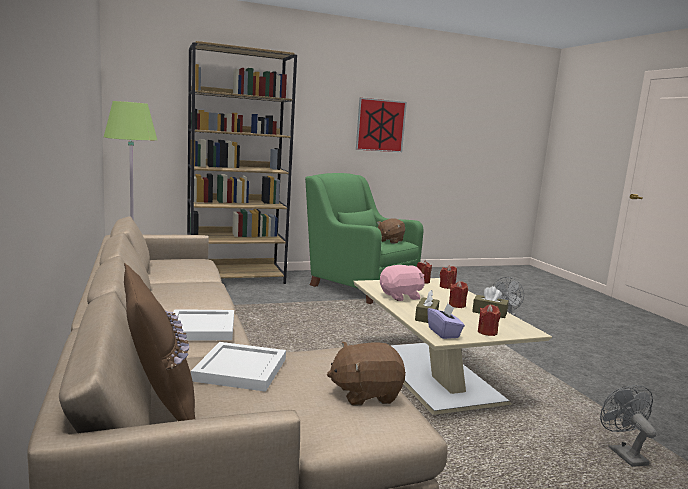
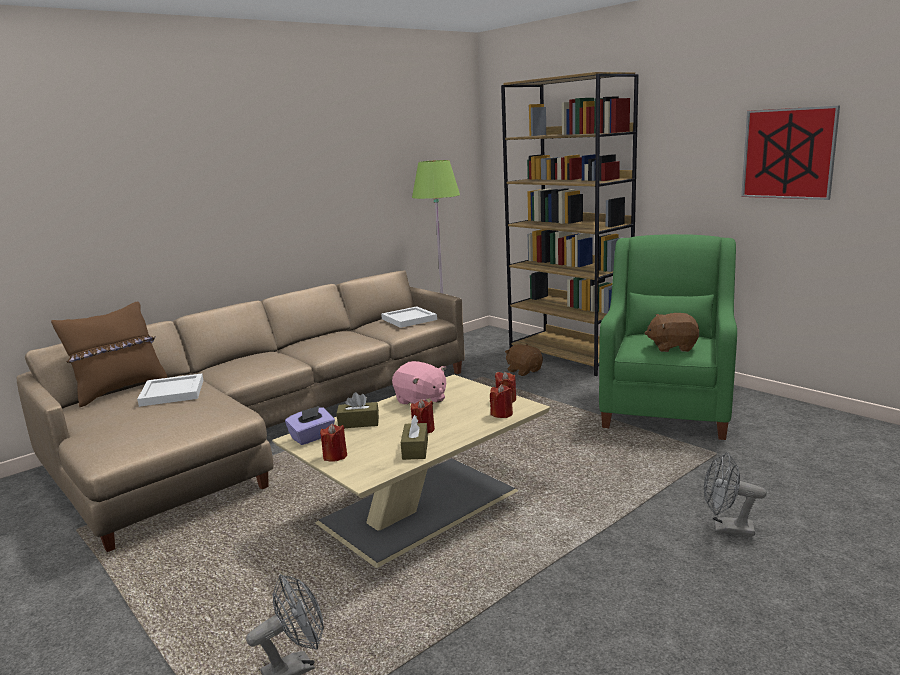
camera: 70 degrees right, 5 degrees up
(200, 328) = (247, 366): white tray -> white tray (408, 319)
(365, 394) = (146, 433): brown plush toy -> brown plush toy (524, 371)

